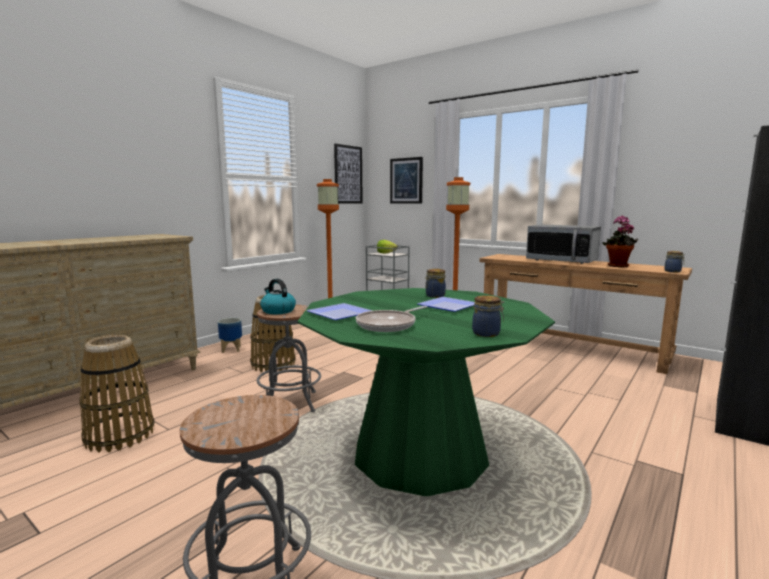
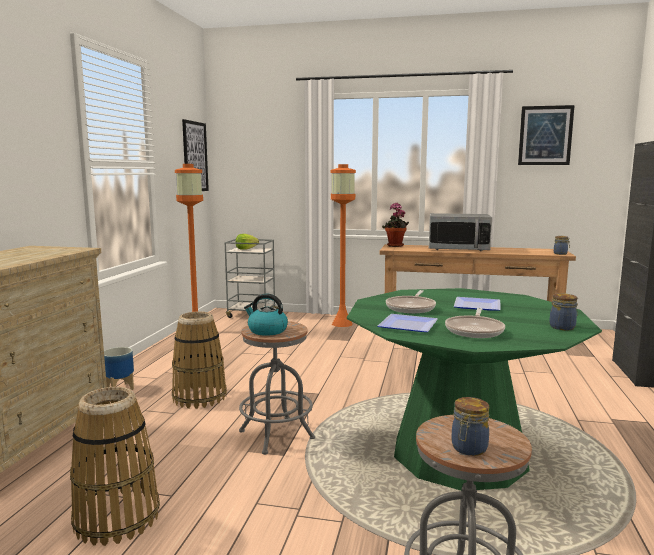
camera: 25 degrees left, 0 degrees up
(383, 301) = (411, 308): none -> frying pan
(406, 181) = (265, 165): picture -> picture (545, 135)
(434, 296) = (440, 296): jar -> jar (468, 449)
(617, 266) = (512, 251): potted plant -> potted plant (395, 246)

